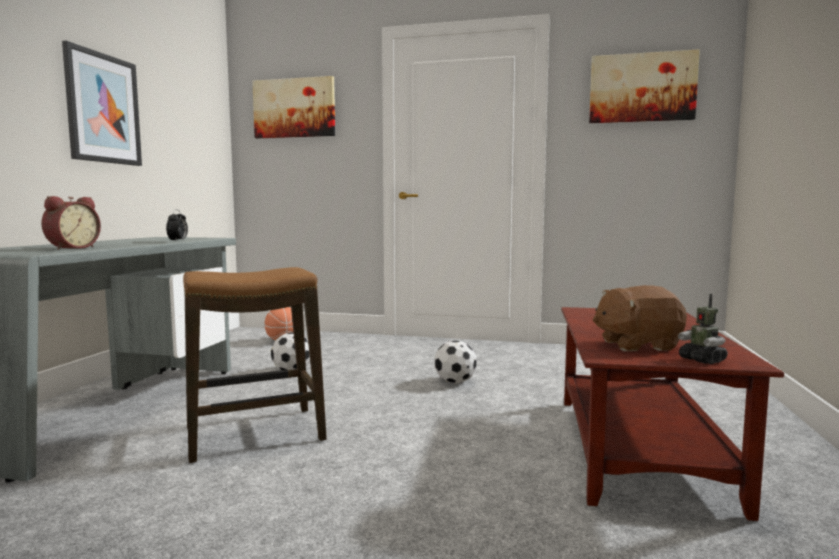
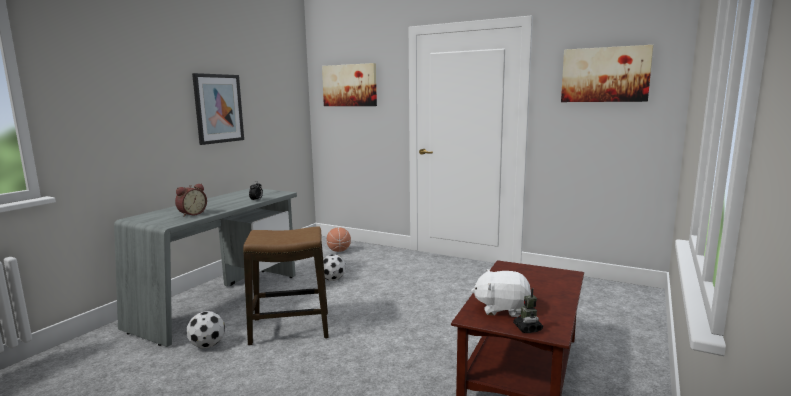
camera: 15 degrees right, 5 degrees up
(455, 382) = (434, 299): football -> football (208, 345)
(636, 345) = (502, 309): brown plush toy -> white plush toy

